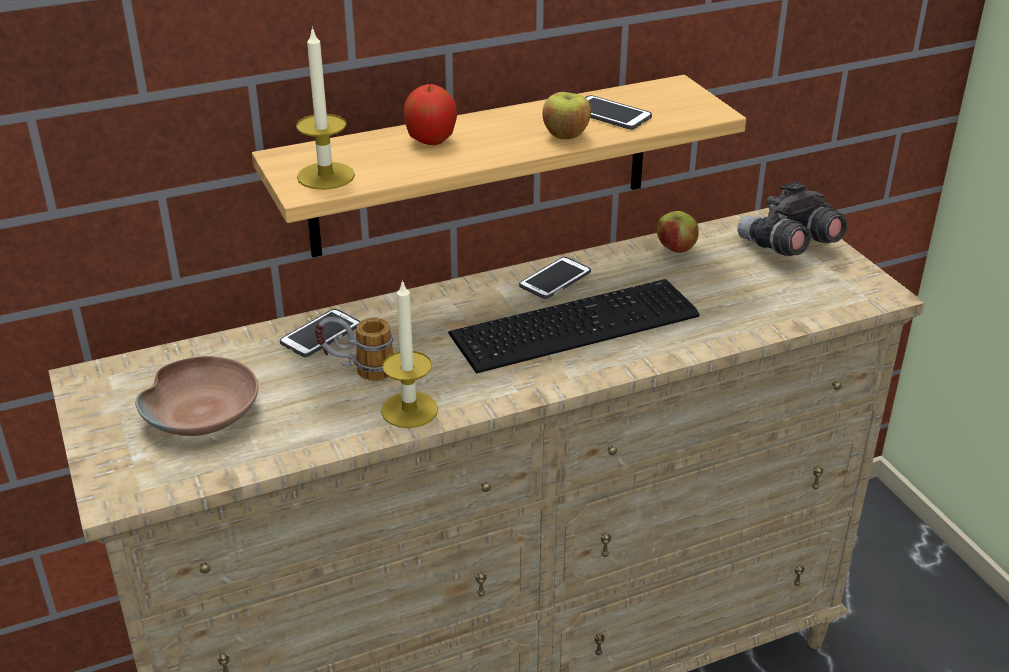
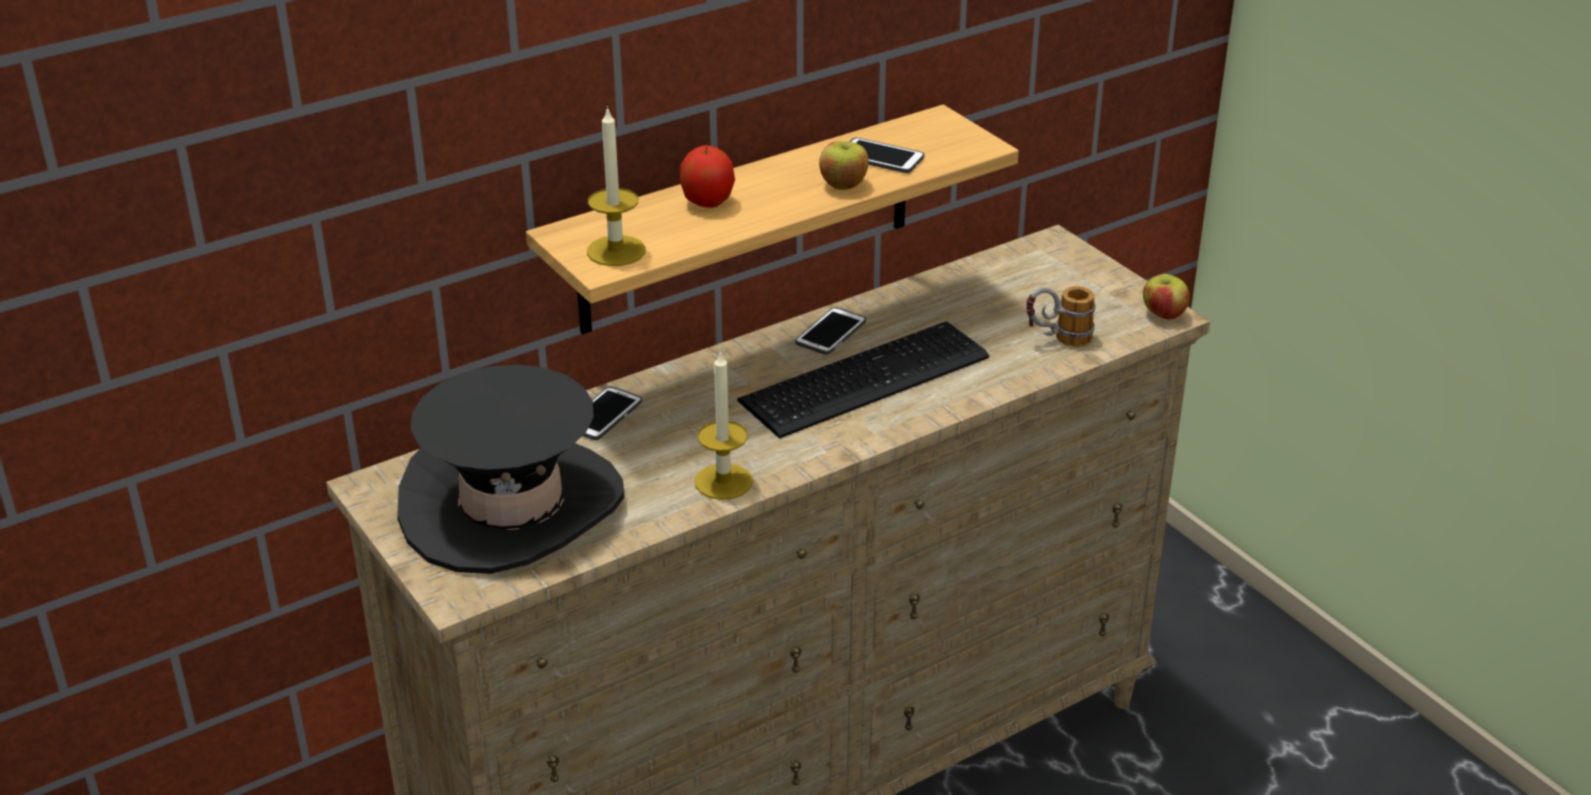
camera: 10 degrees left, 0 degrees up
(203, 412) = (512, 506): brown bowl -> black hat
(357, 371) = (656, 448): mug -> mug (1057, 340)
(675, 249) = (948, 287): apple -> apple (1163, 315)
(787, 247) = (1063, 275): grey binoculars -> none

